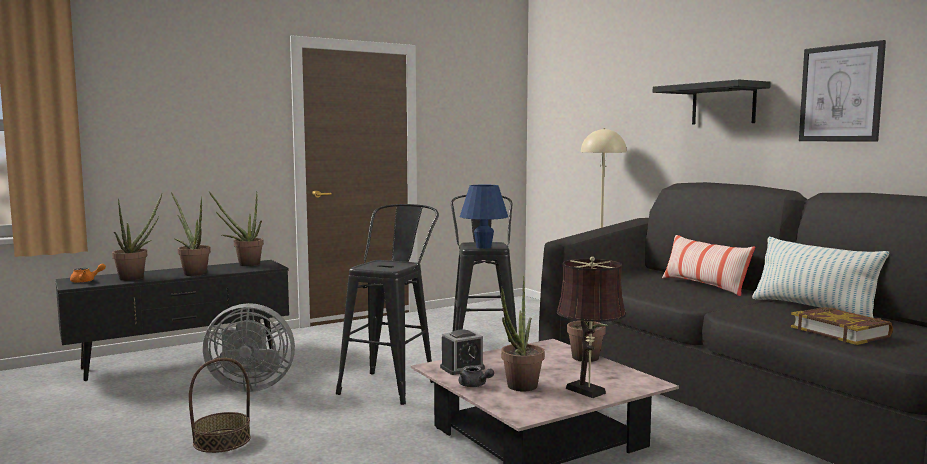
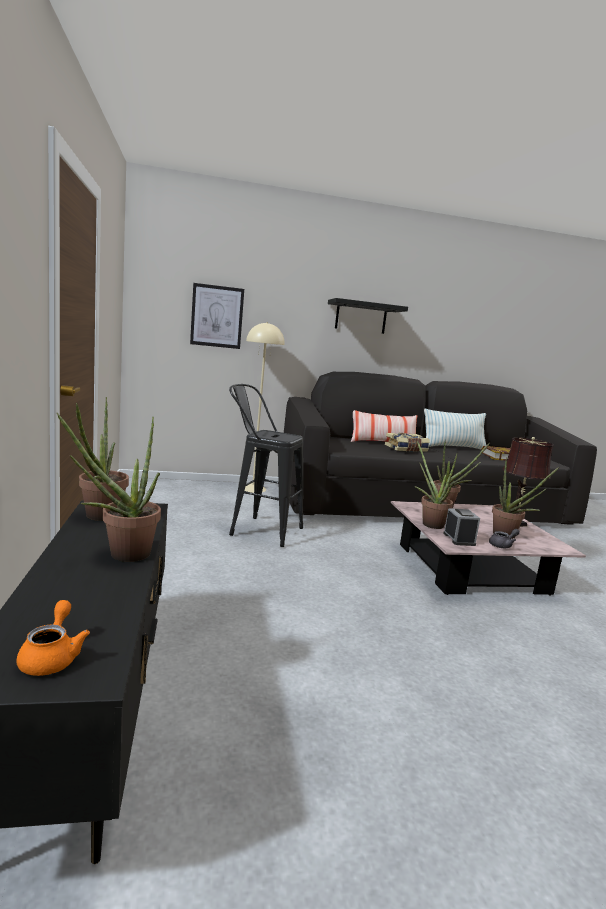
camera: 70 degrees left, 5 degrees up
(136, 277) = (91, 600): potted plant -> potted plant (429, 523)
(222, 440) = (458, 709): basket -> none
(250, 386) = (282, 665): grey fan -> none
(392, 385) = (333, 586): black stool -> none
(483, 247) = (287, 437): blue table lamp -> none
(693, 293) = (406, 449): none -> book
(841, 93) = (438, 323): picture -> picture (217, 316)

